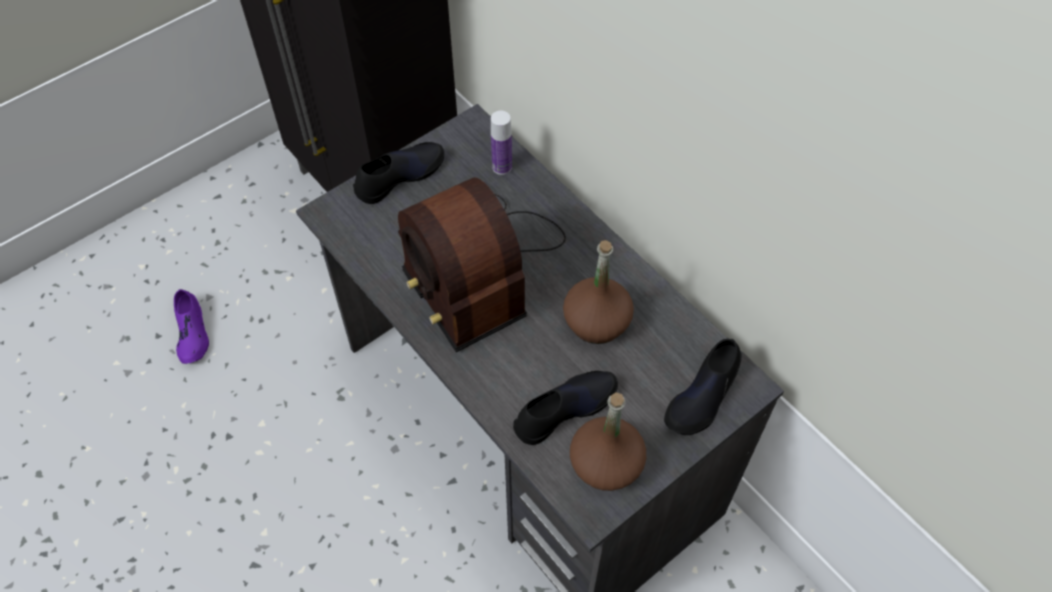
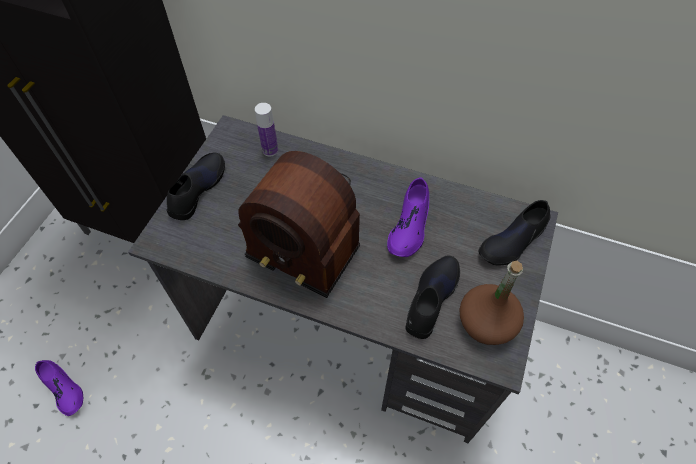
camera: 30 degrees left, 0 degrees up
(597, 322) = (409, 226): brown bottle -> purple shoe
(703, 395) = (513, 241): black shoe -> black shoe turned 45 degrees clockwise

